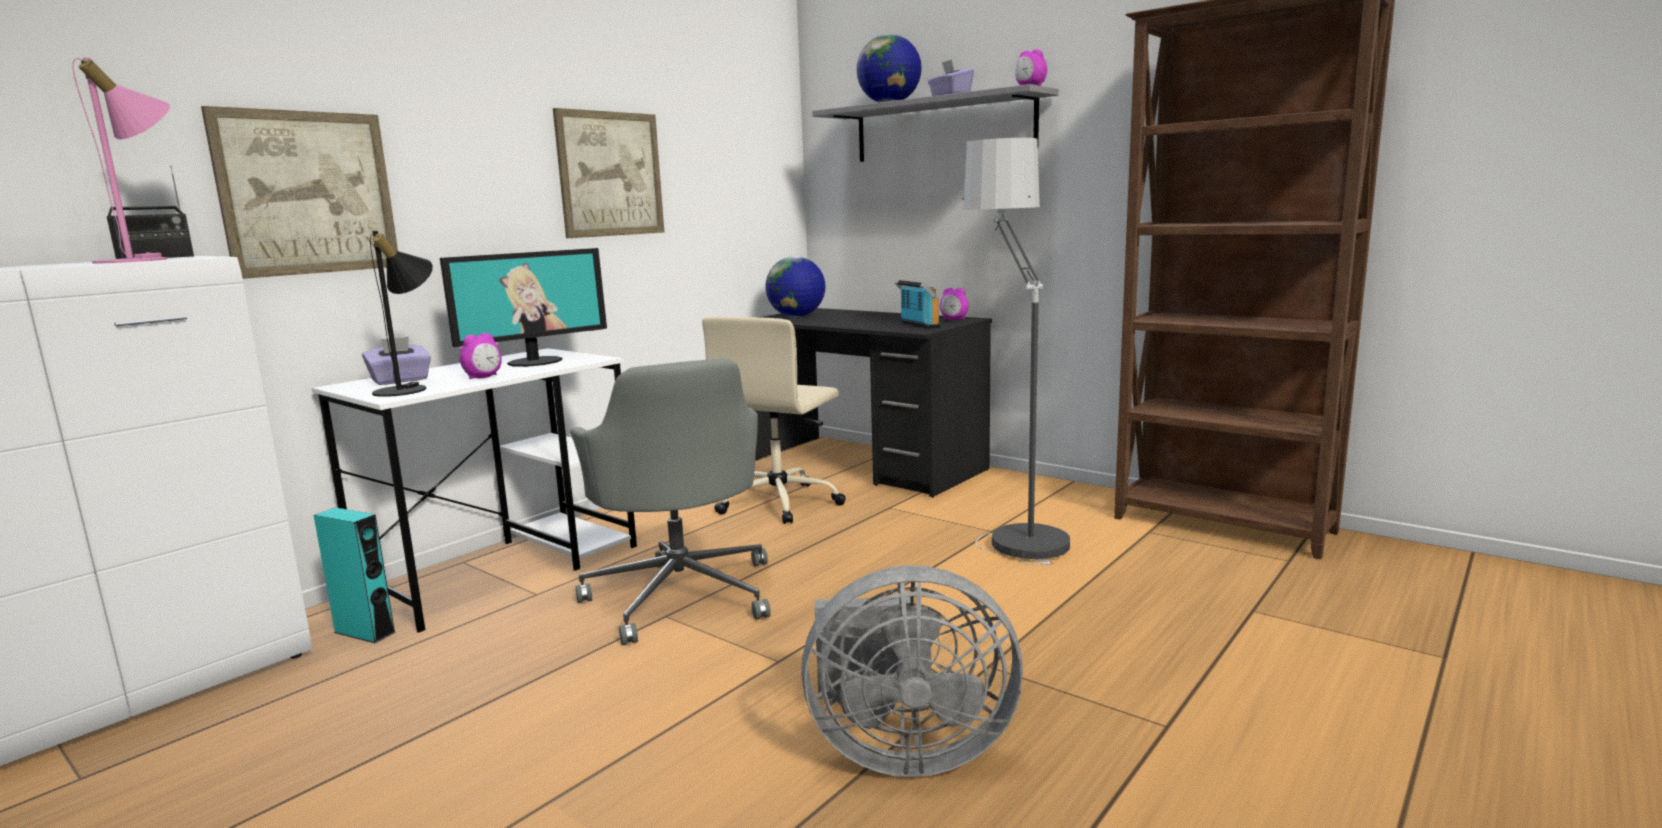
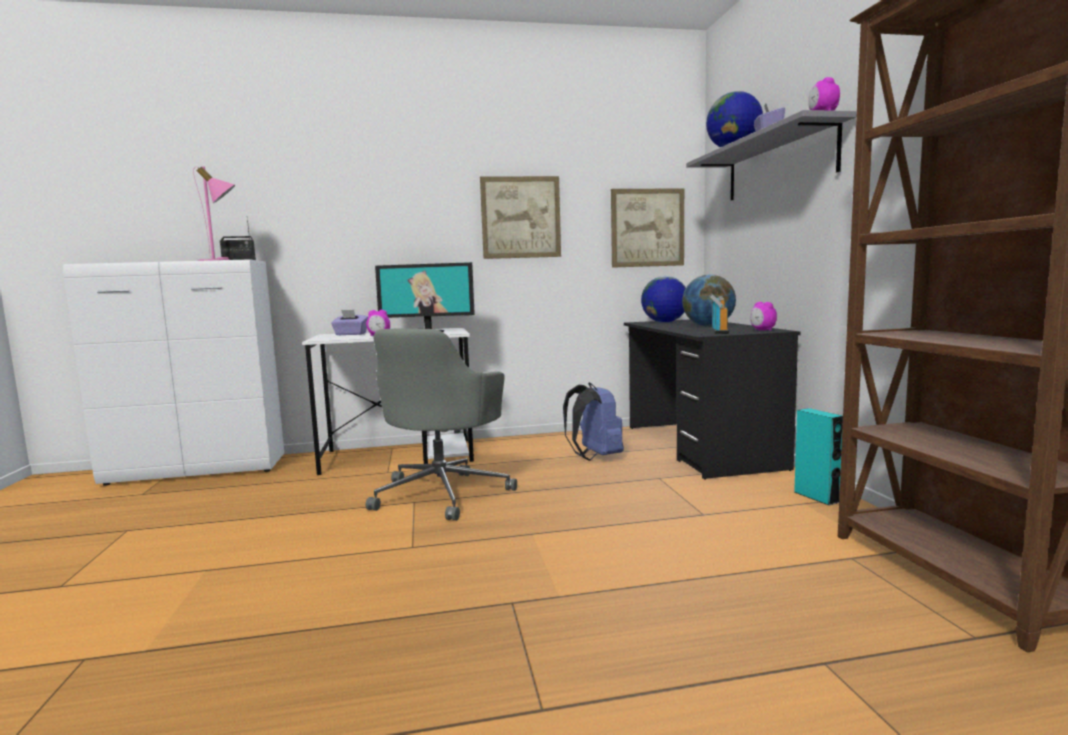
camera: 40 degrees right, 5 degrees down
(307, 193) = (325, 230): picture -> picture (647, 228)
(364, 632) = (302, 468): turquoise speaker -> turquoise speaker (816, 497)
(409, 389) = (336, 337): black table lamp -> none
(780, 502) = (595, 457): beige office chair -> blue backpack
(873, 318) = (708, 326): none -> globe
(902, 751) = (362, 627): grey fan -> none
(1010, 525) = (727, 515): floor lamp -> none

